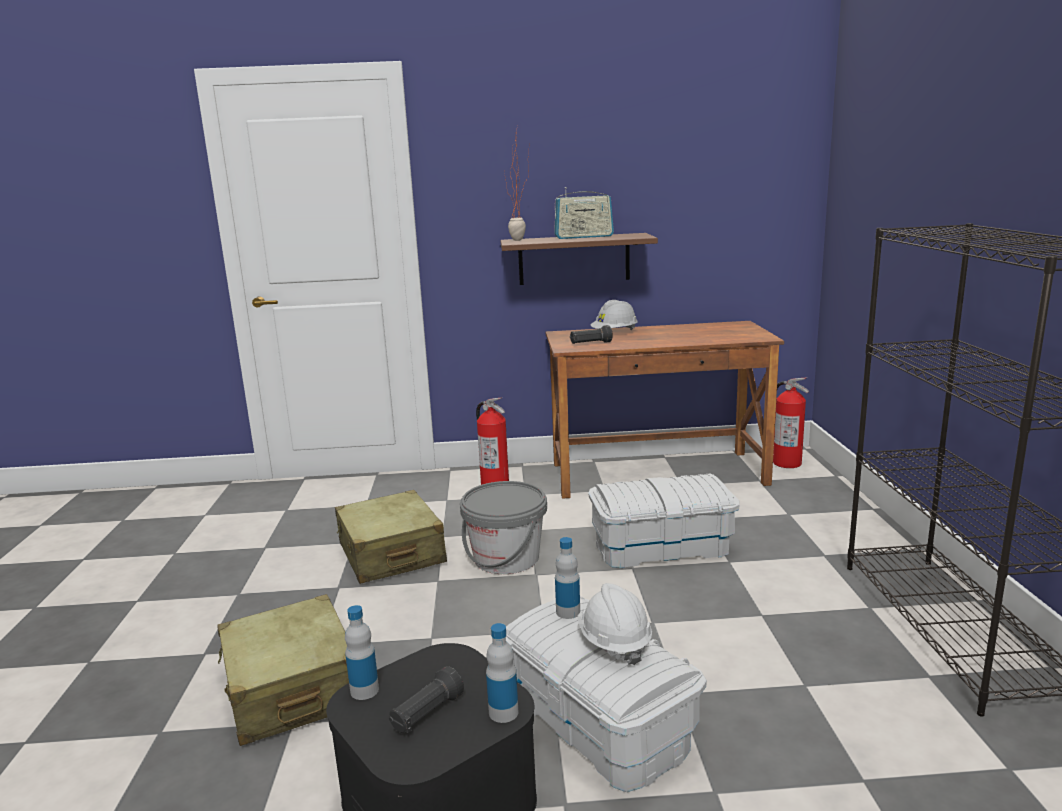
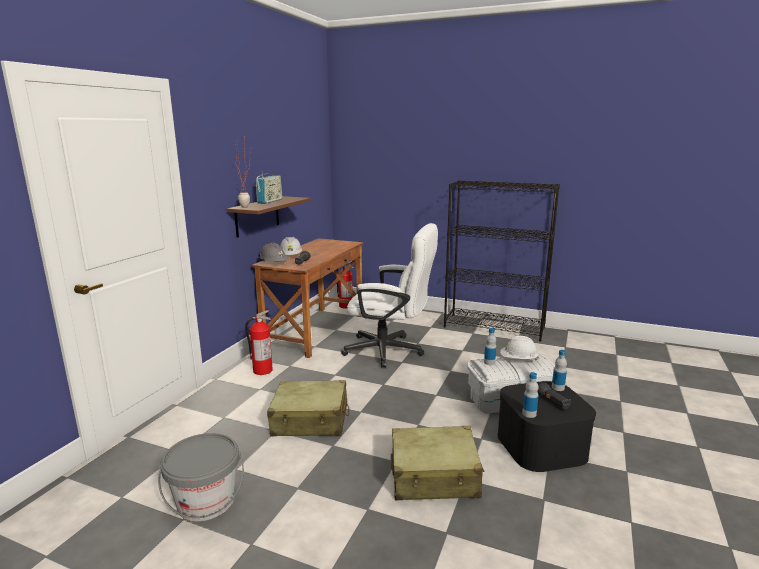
camera: 65 degrees left, 0 degrees up
(506, 558) = (358, 388): grey bucket -> grey bucket (206, 501)
(565, 336) = (274, 263): none -> grey hard hat
(661, 547) = (390, 351): white storage box -> white office chair

